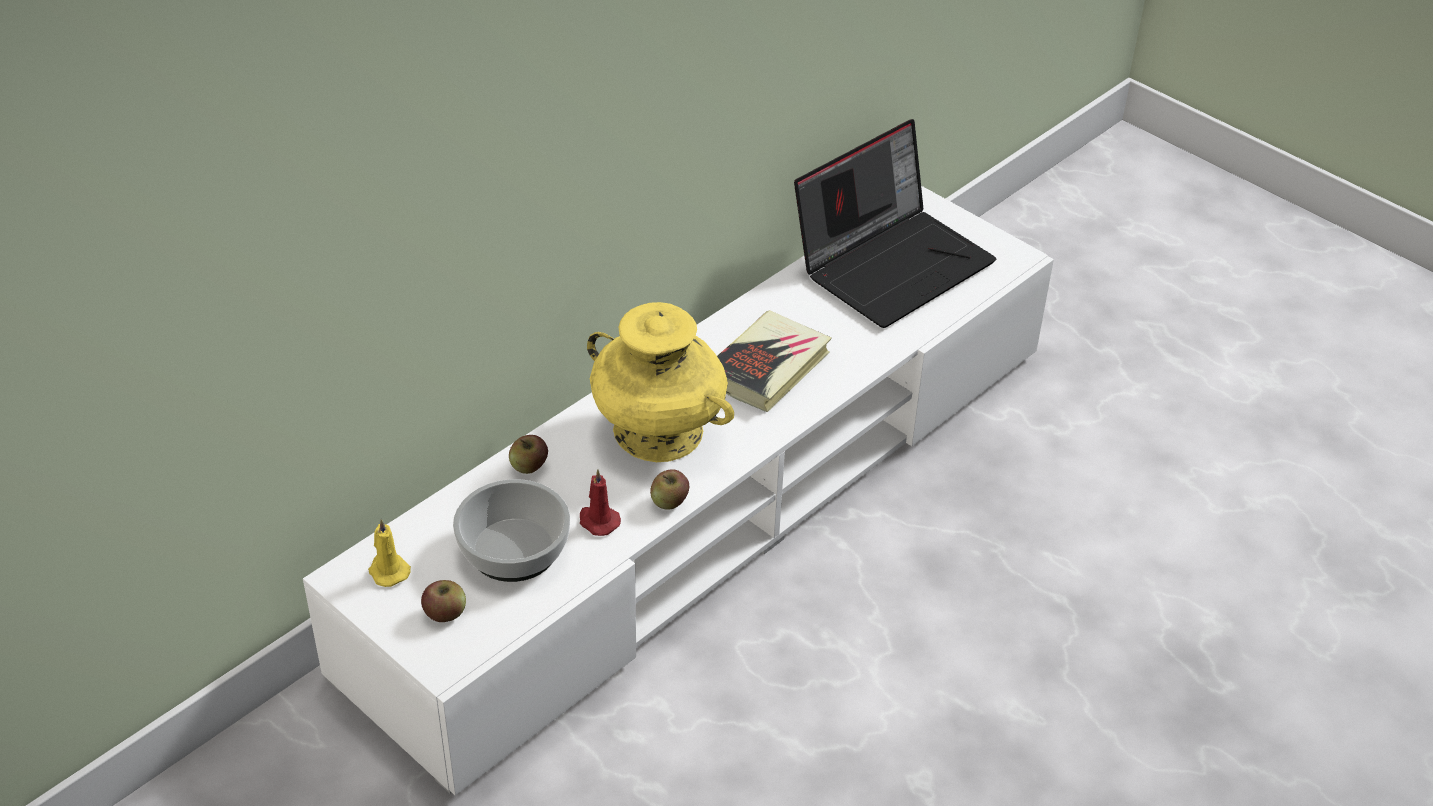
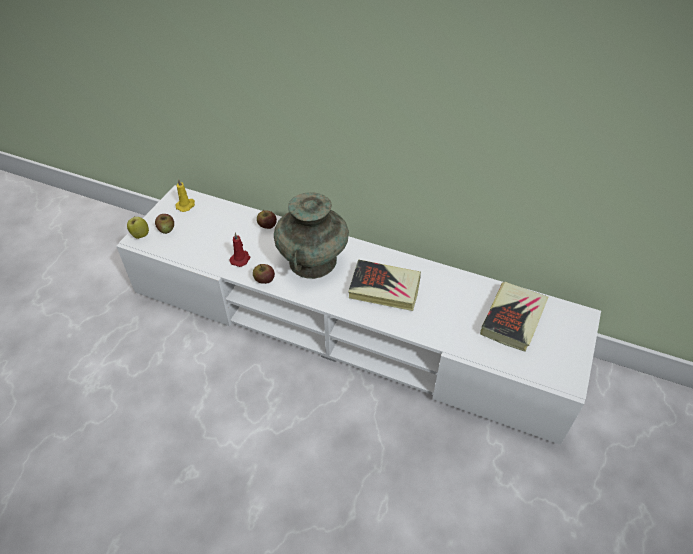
camera: 70 degrees right, 5 degrees up
(436, 657) = (140, 235): none -> apple
(515, 548) = (212, 238): bowl -> none
(659, 431) = (312, 261): yellow vase -> turquoise vase
(893, 263) = (513, 319): laptop -> book

